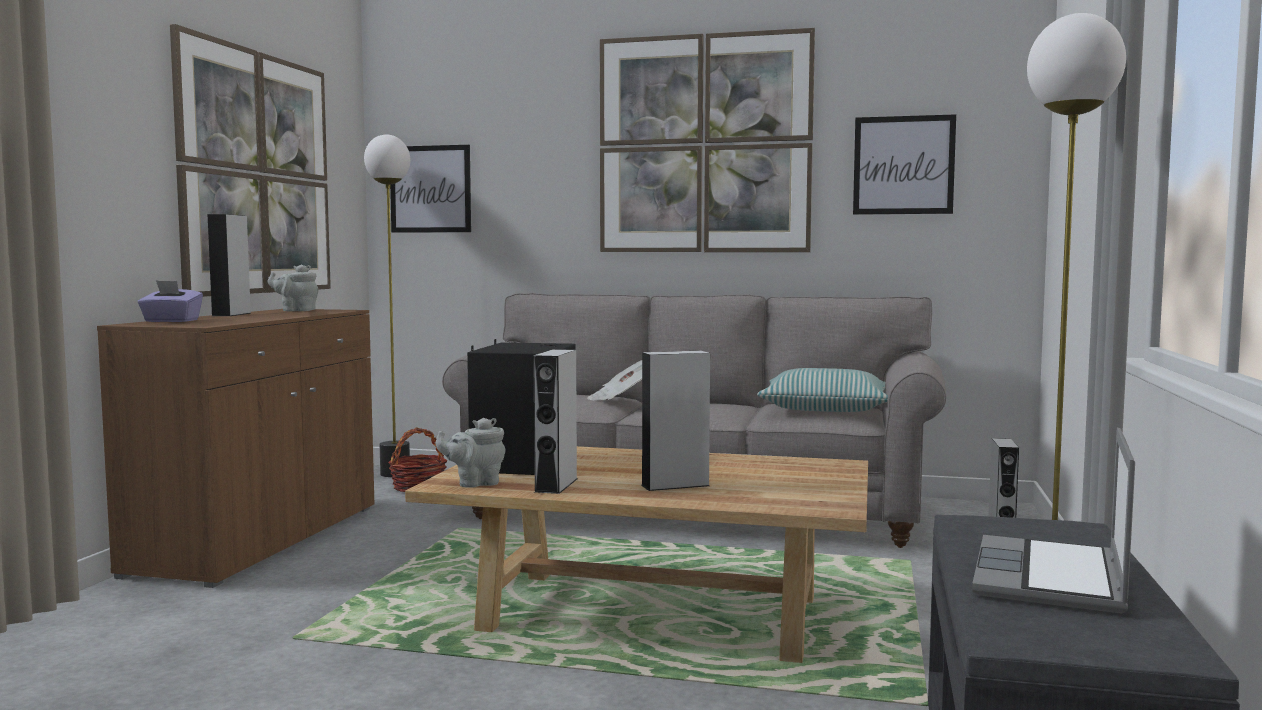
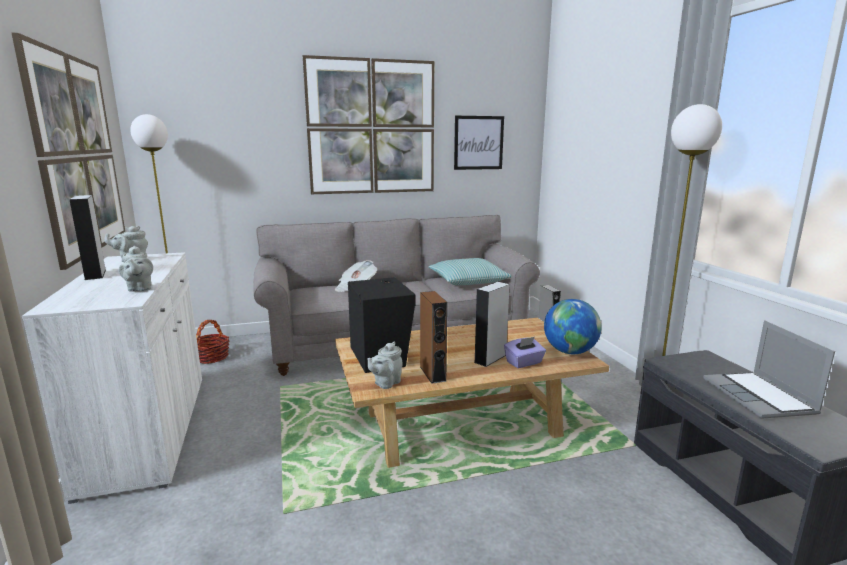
camera: 30 degrees left, 10 degrees up
(171, 321) = (75, 296): purple tissue box -> purple tissue box (524, 363)
(238, 321) = (139, 289): none -> grey teapot
(259, 539) = (148, 431): brown cabinet -> white cabinet
(430, 189) = (181, 153): picture -> none
(556, 485) = (432, 373): grey speaker -> brown speaker
(829, 497) = (570, 352): none -> globe

